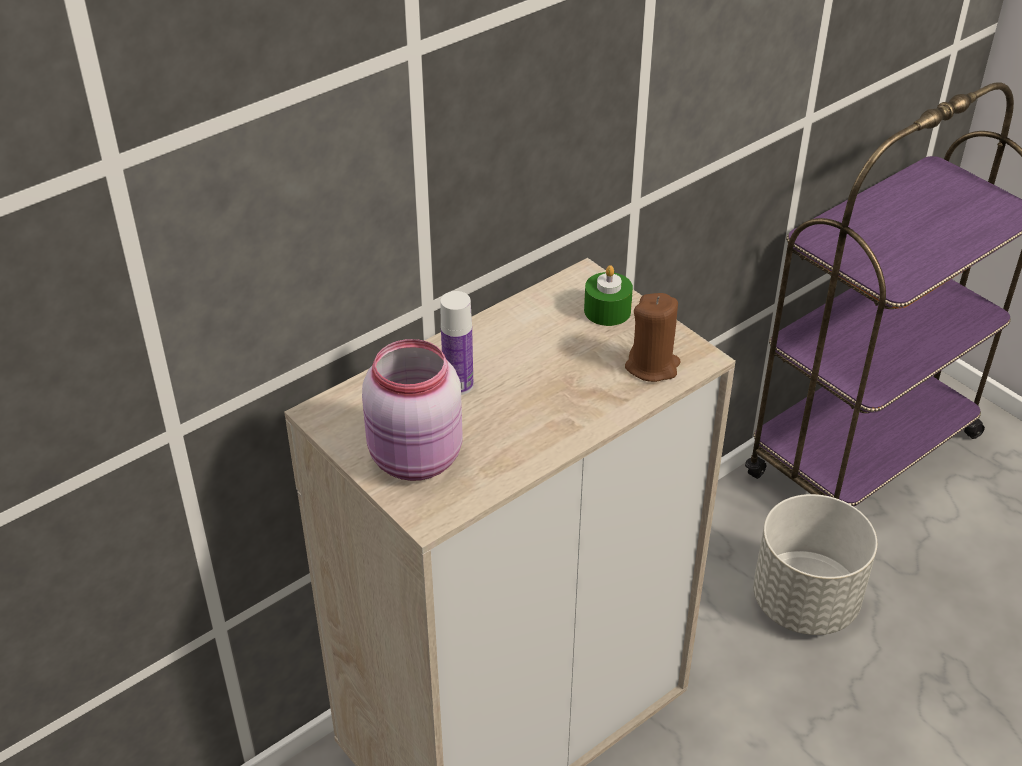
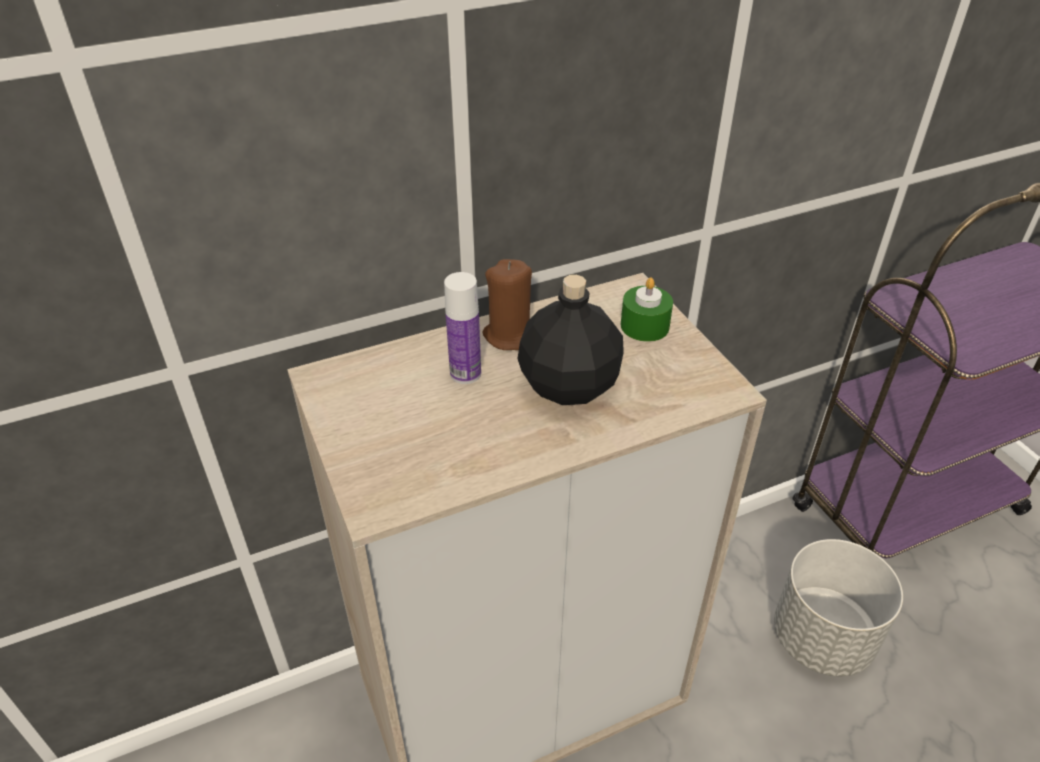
camera: 15 degrees right, 0 degrees up
(417, 459) = (390, 442): pink jar -> none
(559, 379) = (570, 386): none -> black bottle
(652, 366) = (673, 390): brown candle -> brown candle (511, 336)

